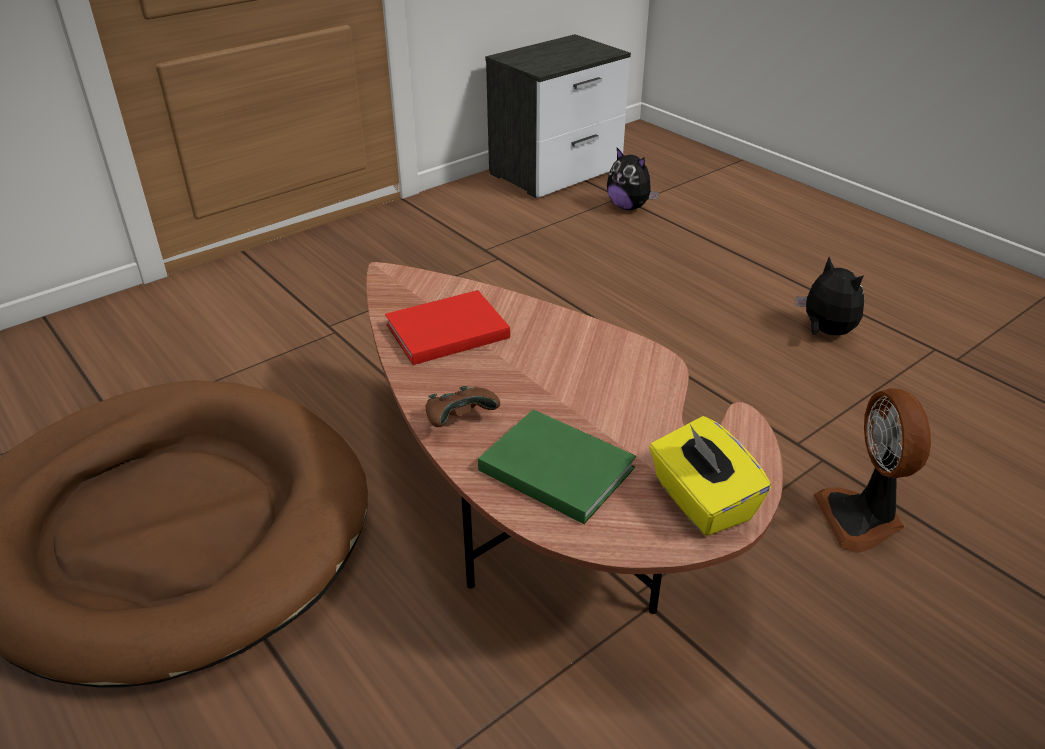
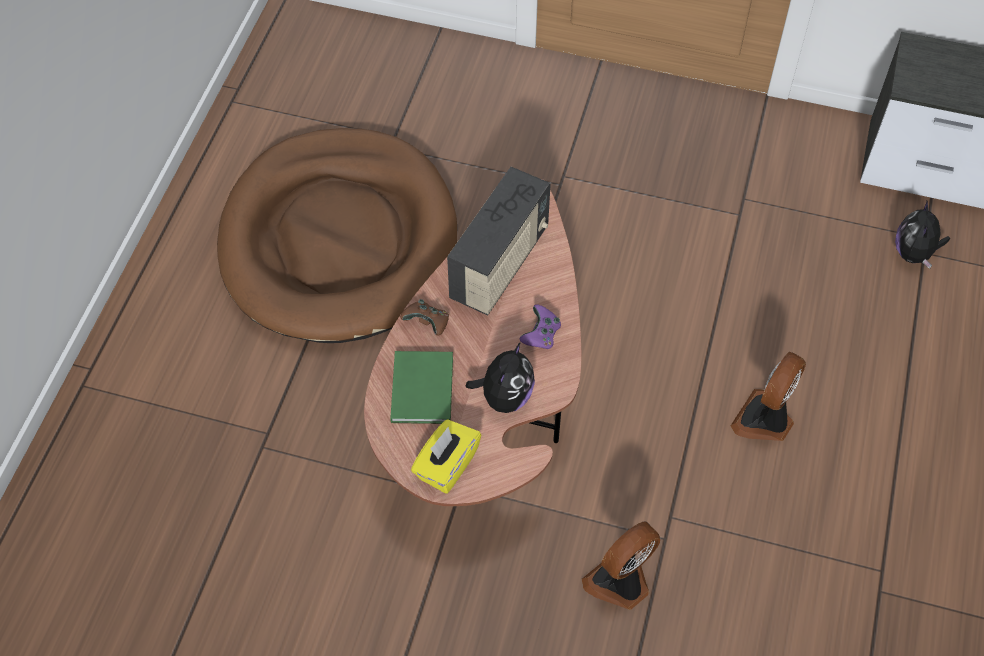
camera: 55 degrees right, 20 degrees up
(444, 331) = (500, 264): red book -> radio
(573, 344) = (541, 335): none -> purple game controller
(727, 338) = (765, 420): none -> fan
(825, 332) = (836, 483): plush toy -> plush toy (504, 396)

